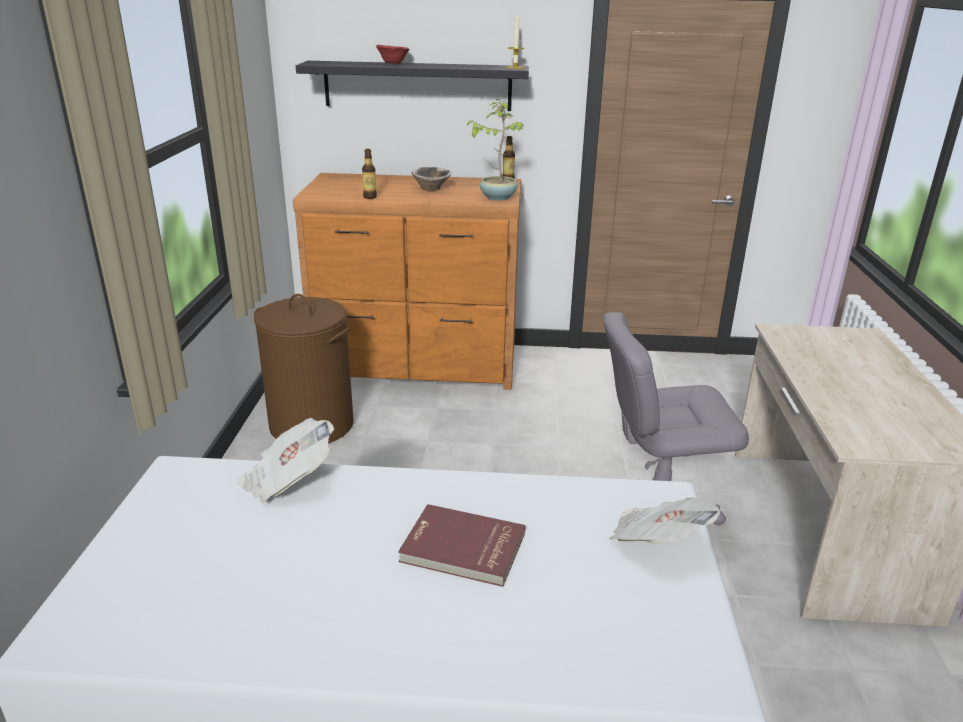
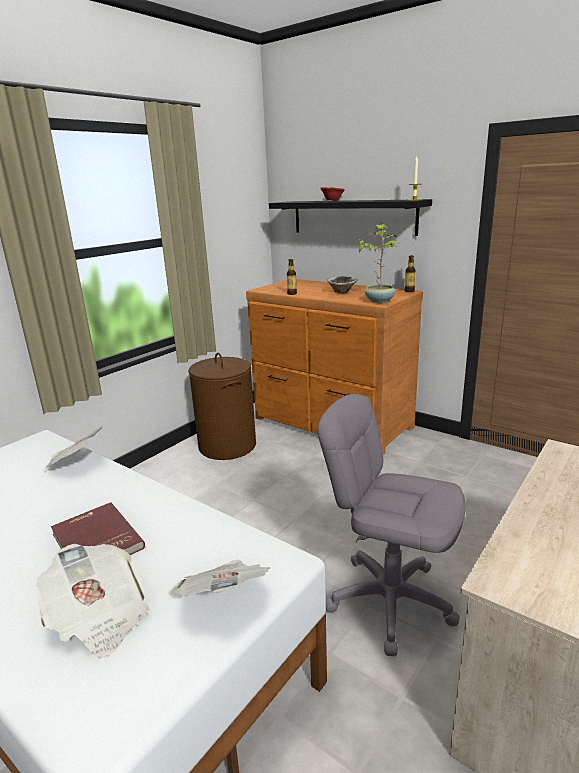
camera: 35 degrees right, 5 degrees down
(576, 606) = (98, 617): none -> newspaper

